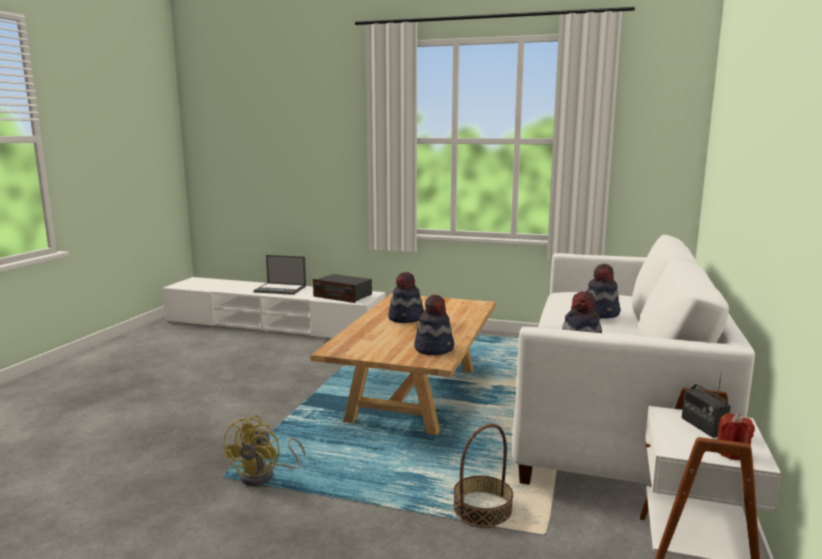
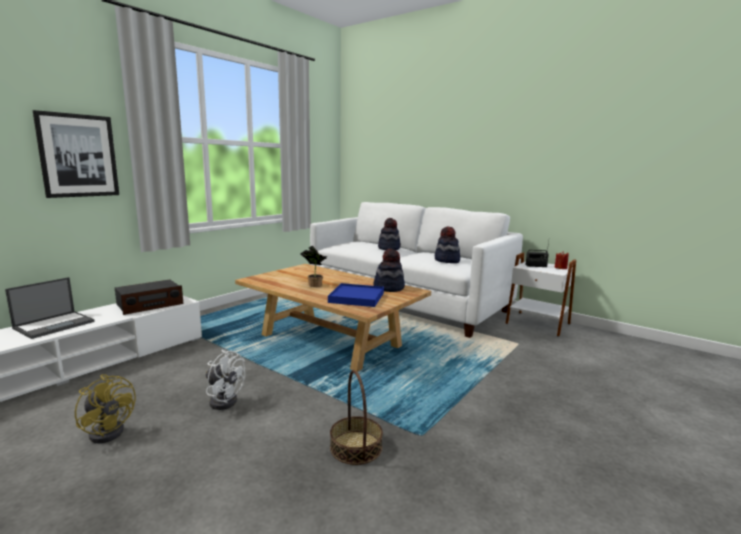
camera: 70 degrees left, 0 degrees up
(260, 381) = (223, 399): none -> white fan
(264, 476) = (427, 415): yellow fan -> yellow fan (110, 430)
(337, 159) = (78, 156): none -> picture
(376, 341) = (357, 297): none -> blue tray
(406, 318) = (314, 285): hat -> potted plant
(482, 509) = (493, 352): basket -> basket (355, 447)

